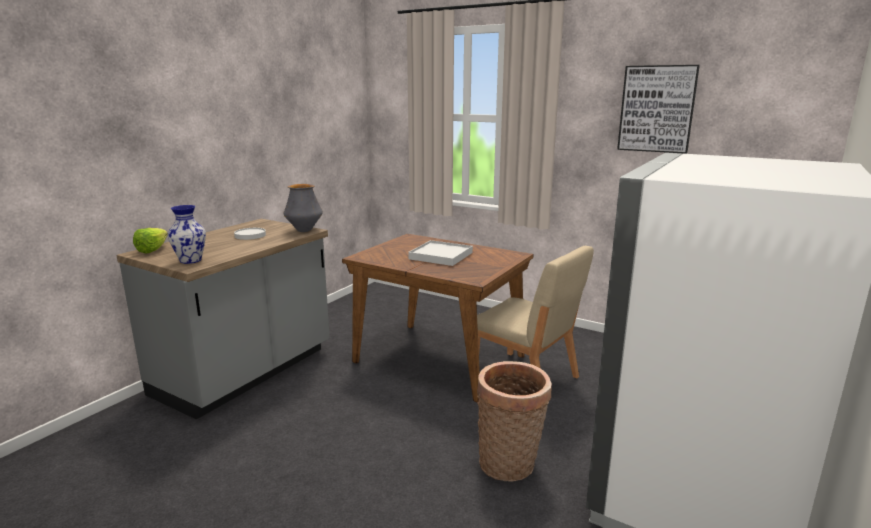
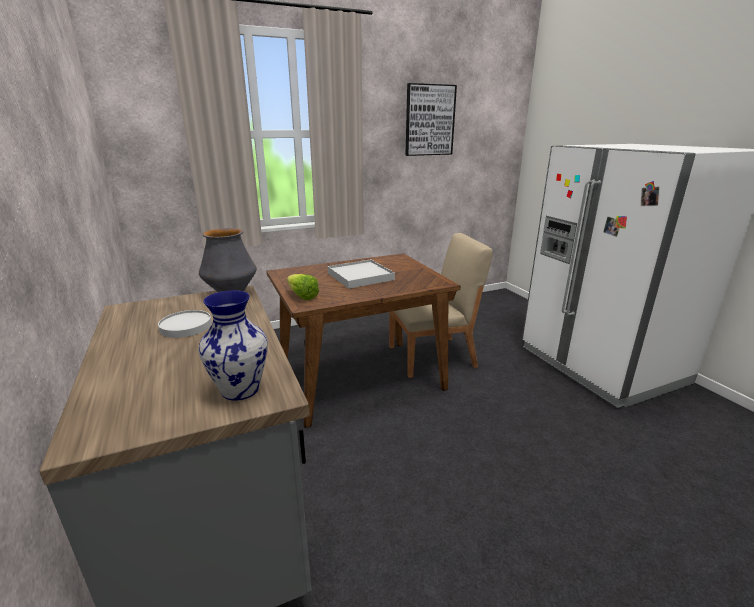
camera: 55 degrees left, 5 degrees up
(155, 249) = (100, 414): lettuce -> lettuce (301, 295)
(510, 465) = (539, 411): basket -> none

